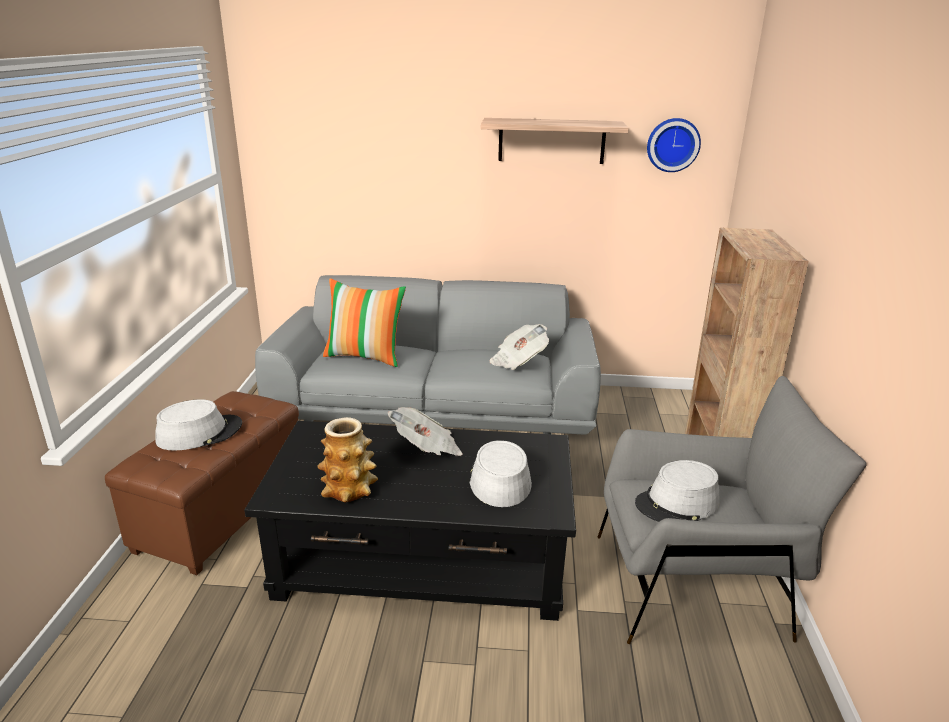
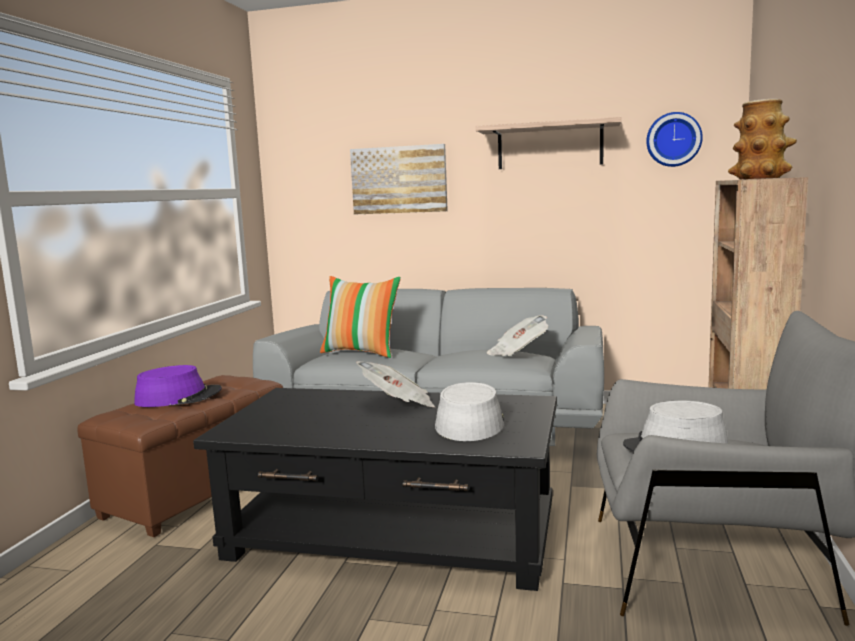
camera: 10 degrees right, 15 degrees down
(199, 433) = (178, 397): grey hat -> purple hat
(349, 490) = (305, 429): vase -> vase (760, 178)
(393, 163) = (399, 180): none -> picture

